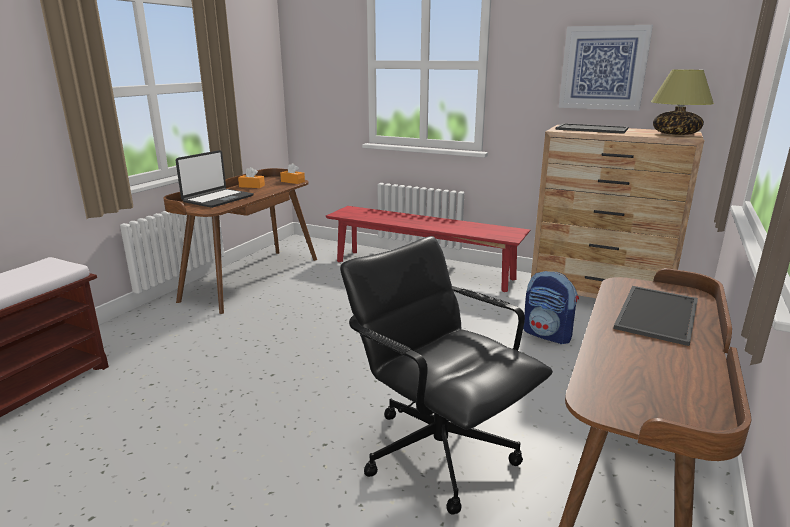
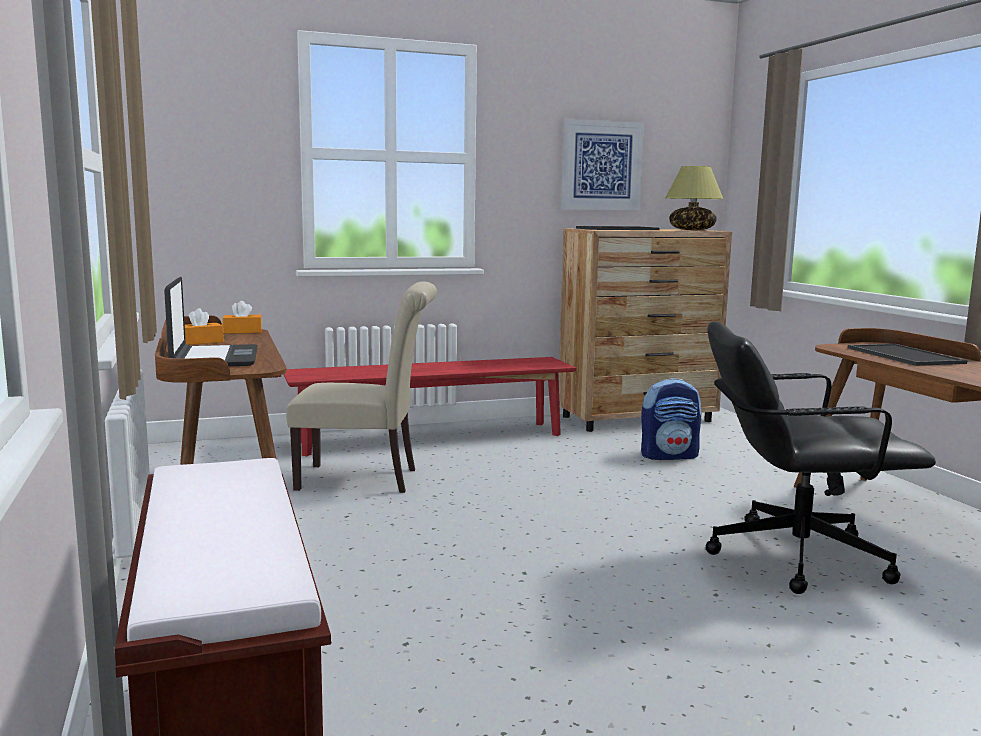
camera: 45 degrees left, 10 degrees down
(332, 286) = (366, 479): none -> beige chair

